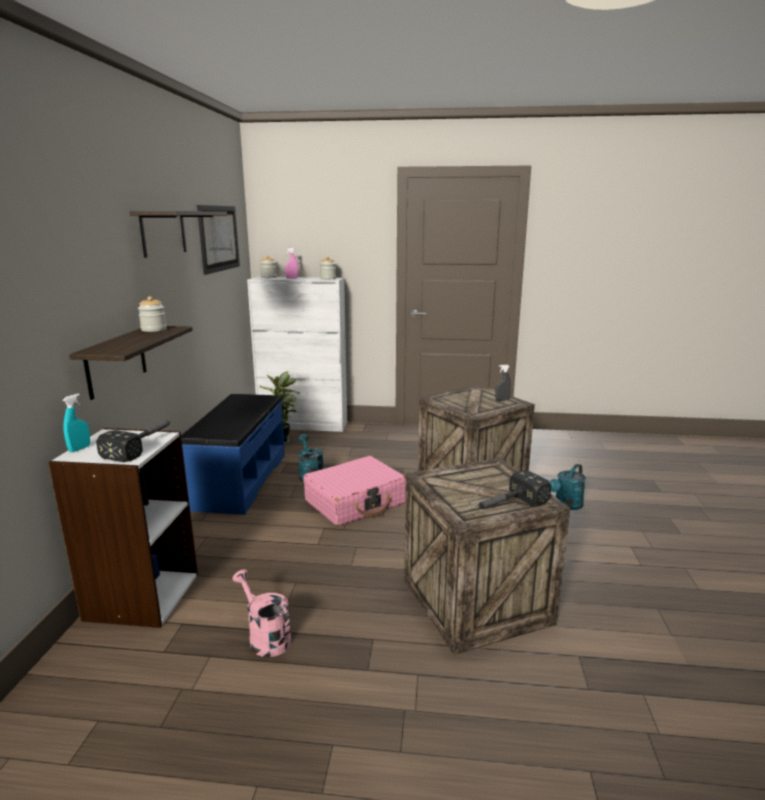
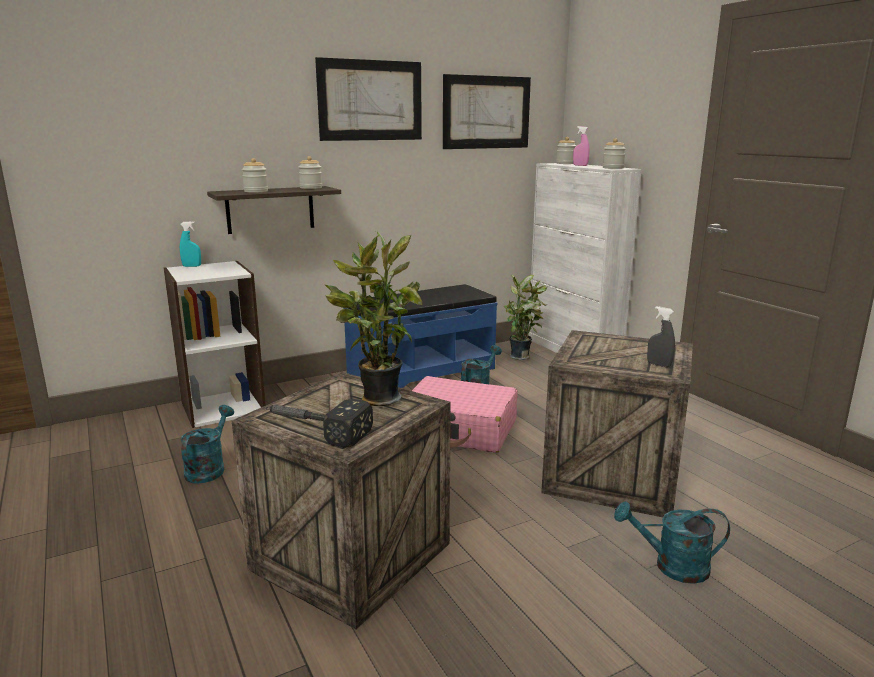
camera: 55 degrees right, 0 degrees up
(130, 343) = (256, 191): none -> jar
(143, 445) = (214, 273): hammer -> none
(163, 233) = (370, 100): shelf -> picture
(265, 637) = (208, 468): pink watering can -> turquoise watering can
(473, 475) = (376, 399): none -> potted plant

